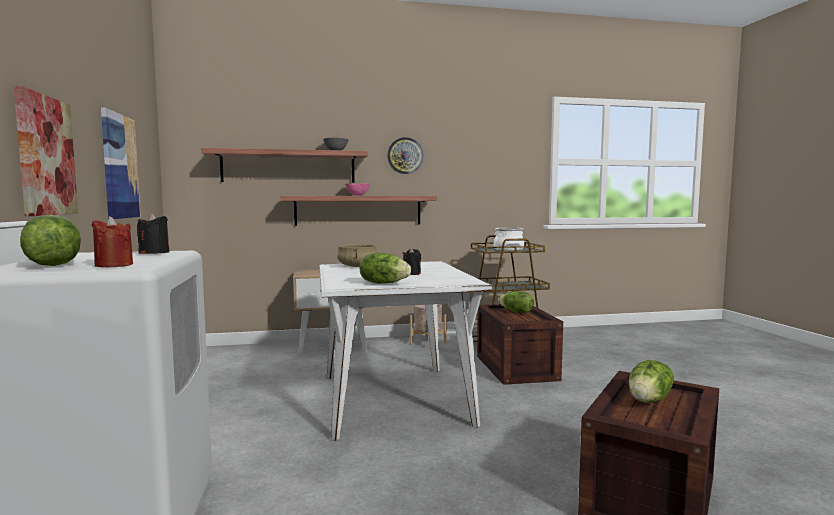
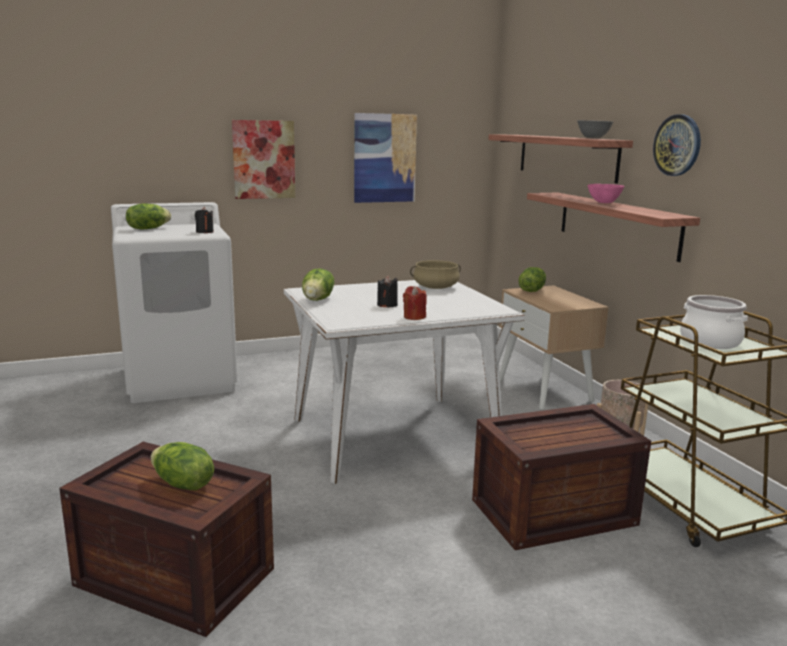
camera: 80 degrees right, 10 degrees up
(114, 265) = (140, 234): red candle -> red candle (414, 317)
(516, 312) = (580, 433): lettuce -> lettuce (531, 290)

